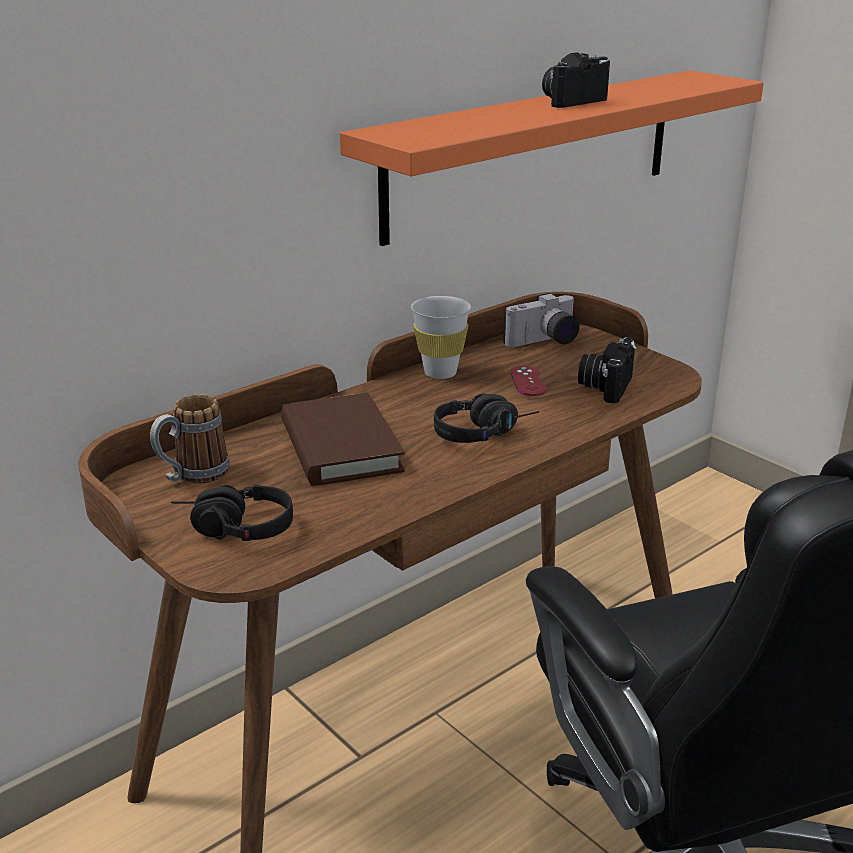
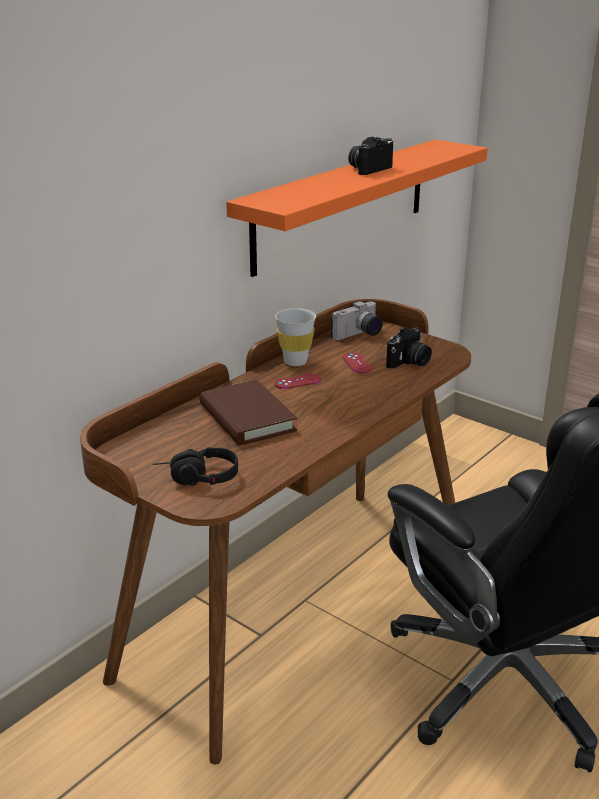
camera: 10 degrees left, 0 degrees up
(192, 475) = (153, 446): mug -> none
(432, 401) = (297, 381): none -> red game controller
(484, 432) = (340, 400): black headphones -> none
(605, 386) = (409, 363): camera -> camera turned 150 degrees counterclockwise

